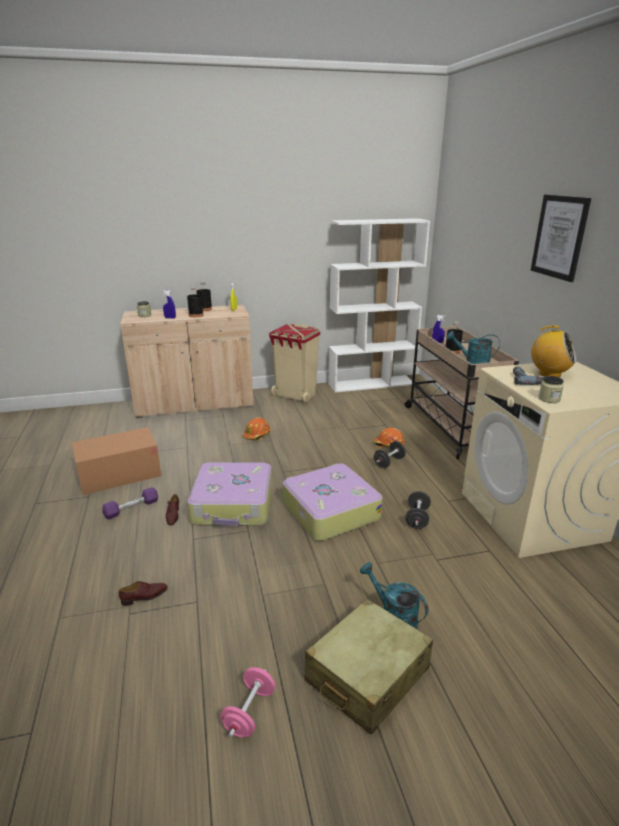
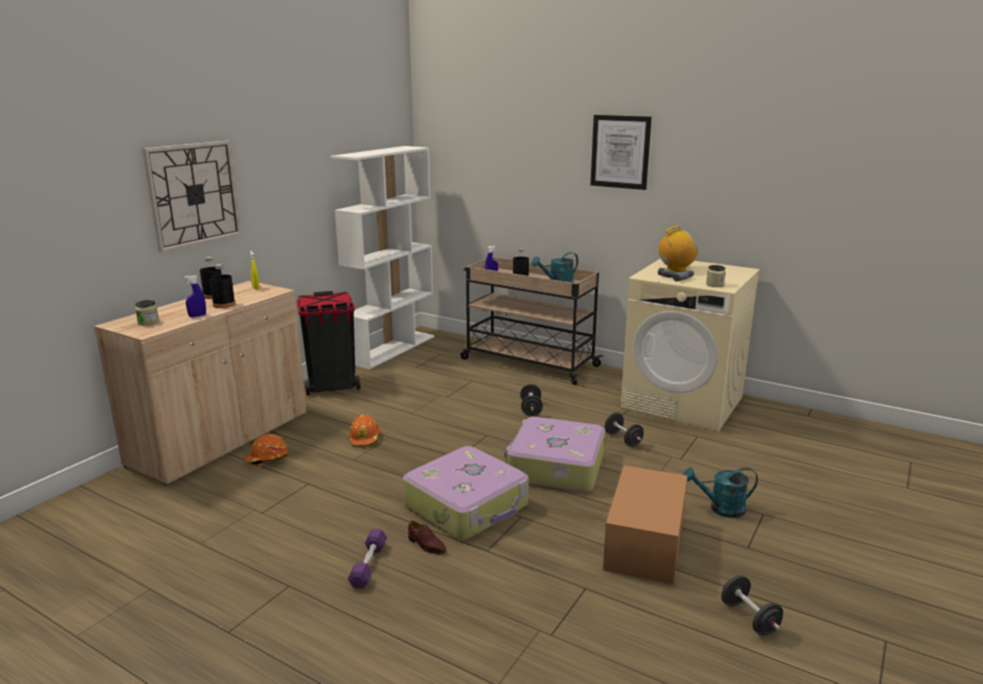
camera: 45 degrees left, 5 degrees down
(119, 474) = (280, 546): cardboard box -> cardboard box (645, 543)
(144, 596) = (537, 615): brown shoe -> none
(204, 237) = (194, 194): none -> wall clock
(249, 712) = (749, 618): pink dumbbell -> black dumbbell
(295, 395) = (332, 386): beige trash can -> black trash can
(367, 675) = (764, 548): beige suitcase -> none
(388, 444) = (504, 395): orange hard hat -> orange hard hat (267, 458)

